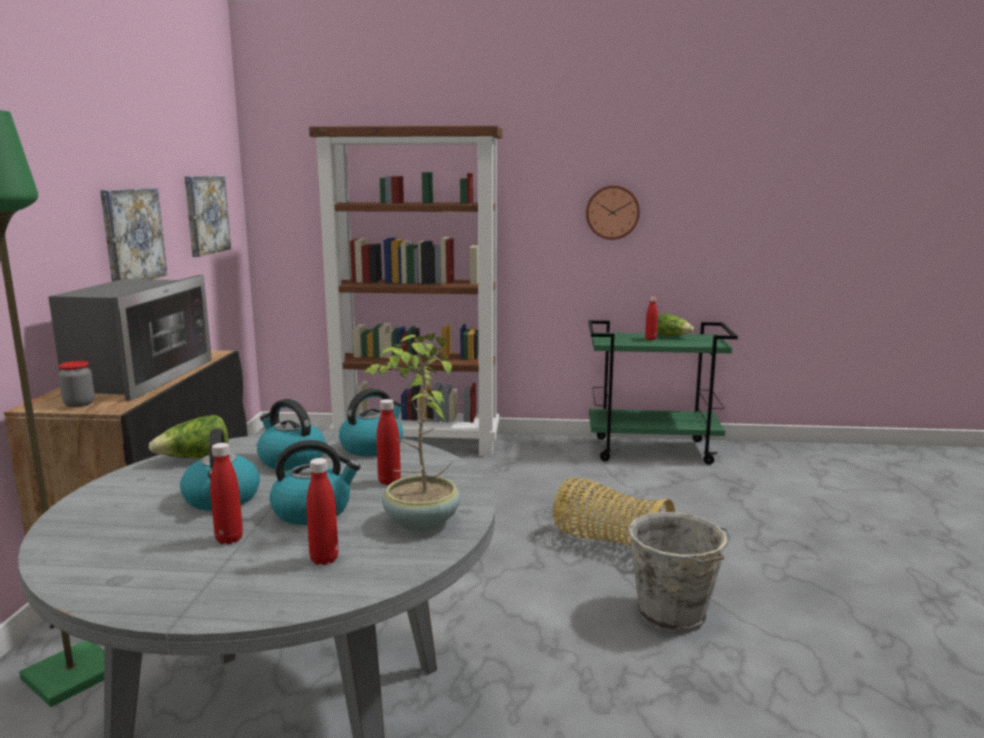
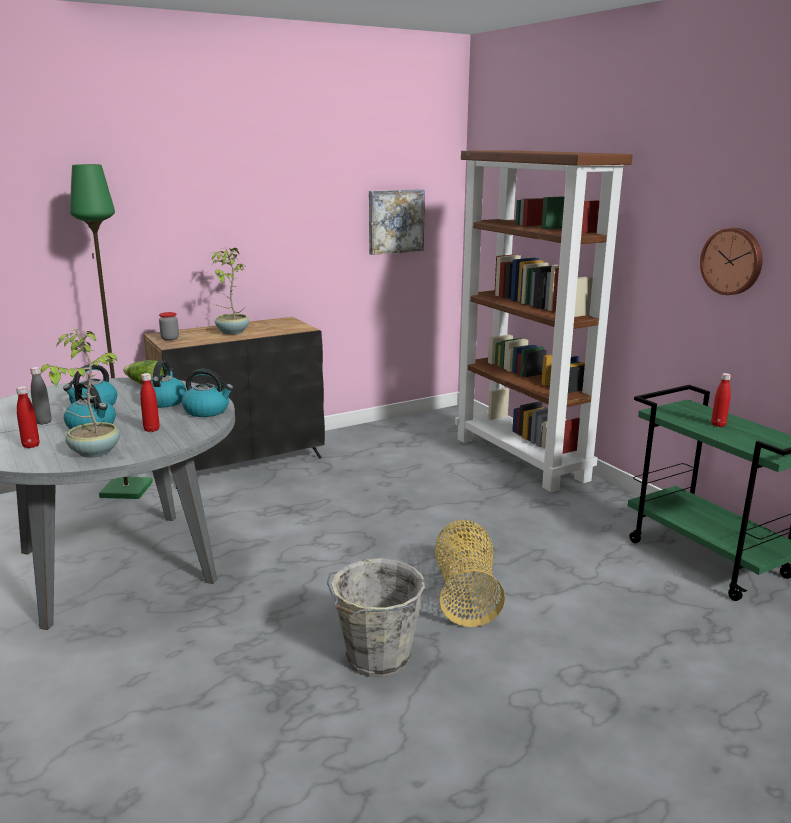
camera: 55 degrees right, 5 degrees up
(132, 235) = (291, 235): picture -> none
(139, 377) = (231, 332): microwave -> potted plant
(229, 539) = (43, 422): red bottle -> grey bottle
(672, 336) = (756, 431): lettuce -> none

